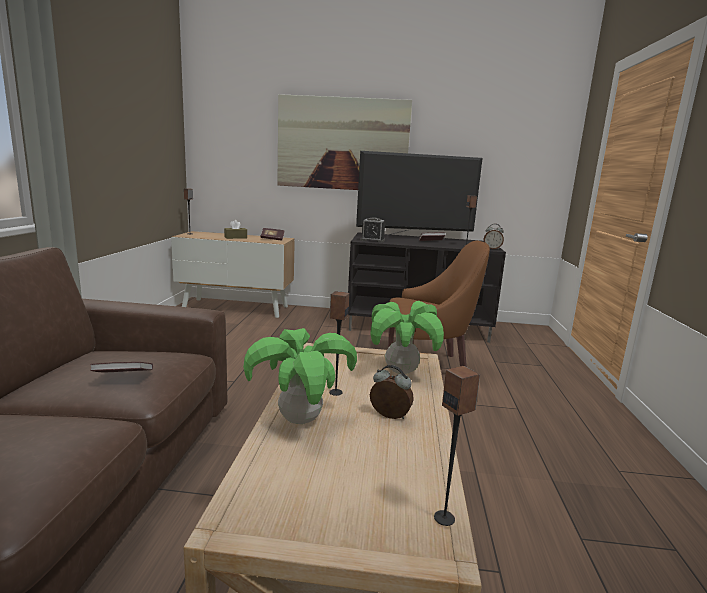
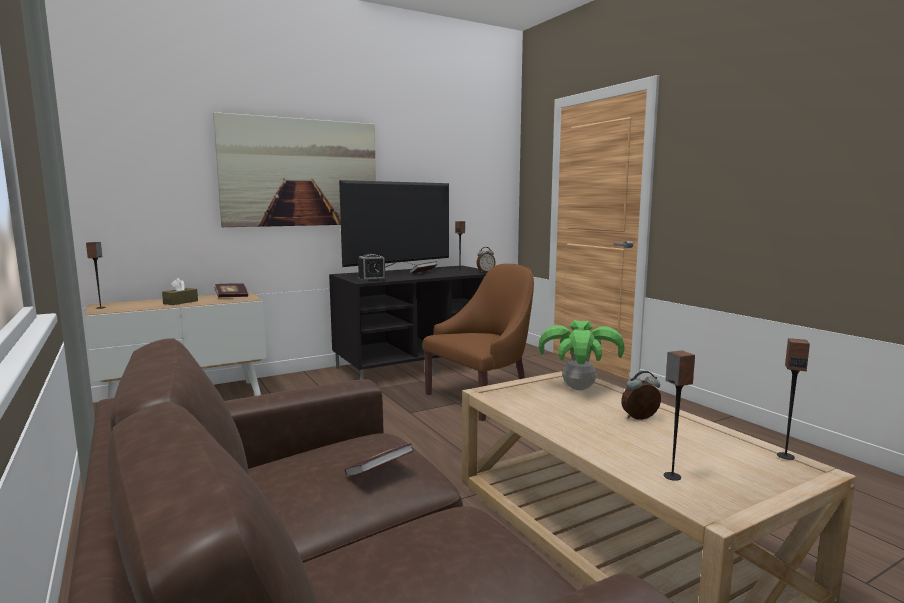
camera: 35 degrees left, 5 degrees down
(300, 420) = (599, 442): potted plant -> none
(335, 392) = (574, 416): speaker -> speaker (671, 476)

